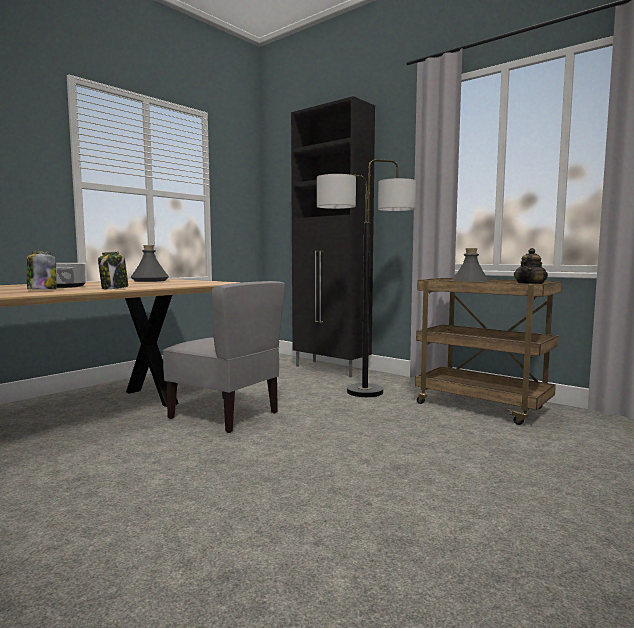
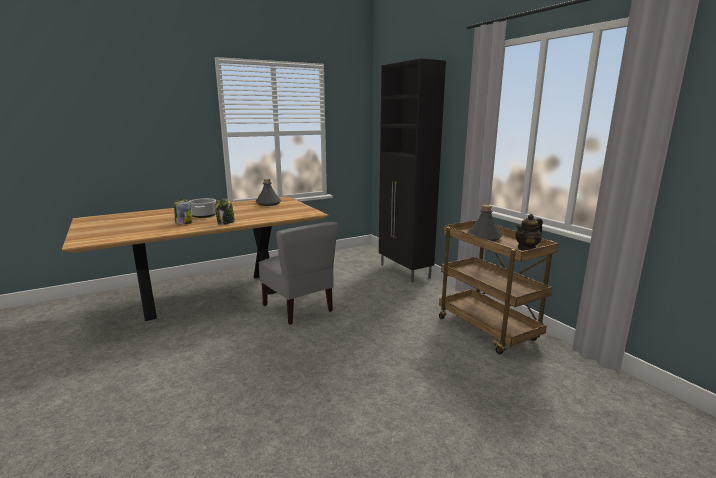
camera: 20 degrees right, 10 degrees up
(364, 392) = (409, 300): floor lamp -> none

